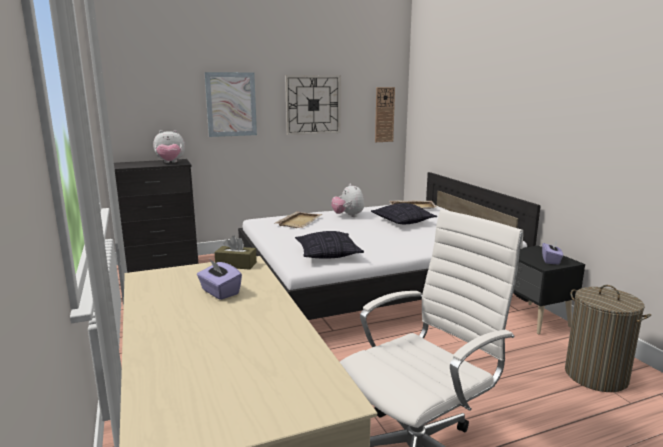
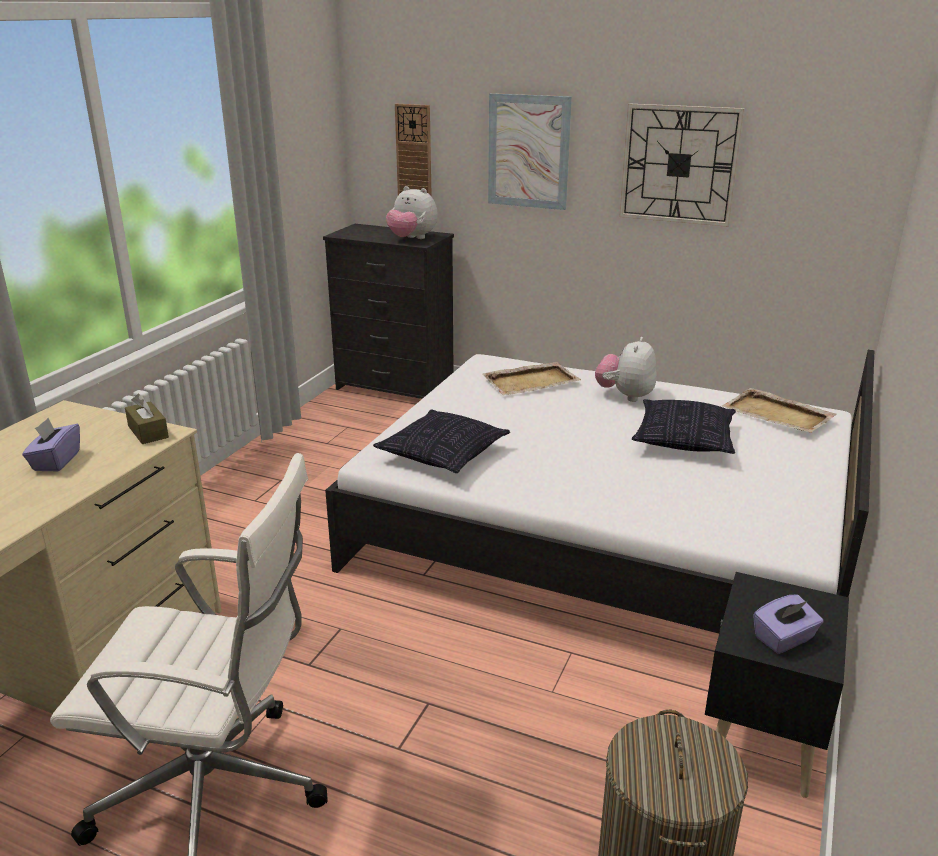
camera: 45 degrees right, 10 degrees up
(384, 114) = (843, 200): wall clock -> wall clock (414, 156)

